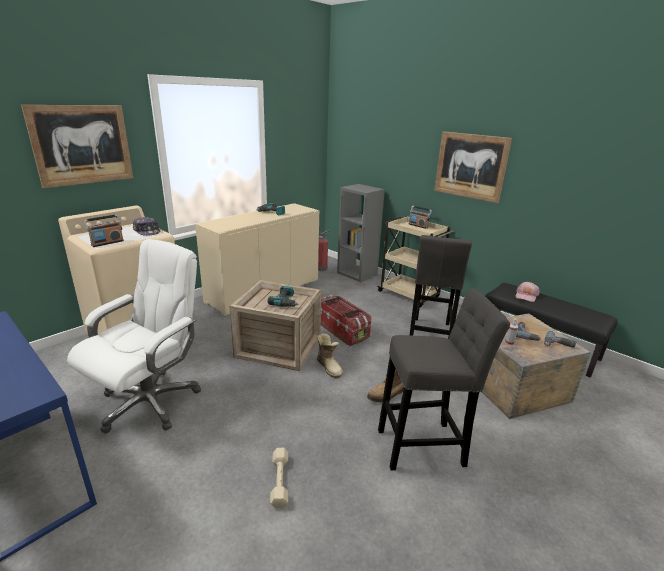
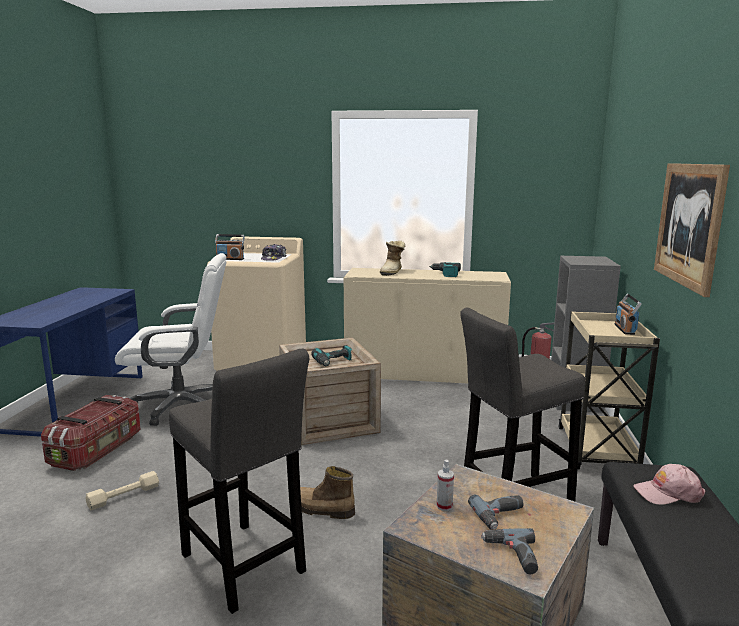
camera: 55 degrees right, 10 degrees down
(82, 145) = (263, 175): picture -> none
(329, 367) = (329, 457): boot -> boot (392, 272)
(342, 330) = (416, 439): storage box -> storage box (98, 450)

